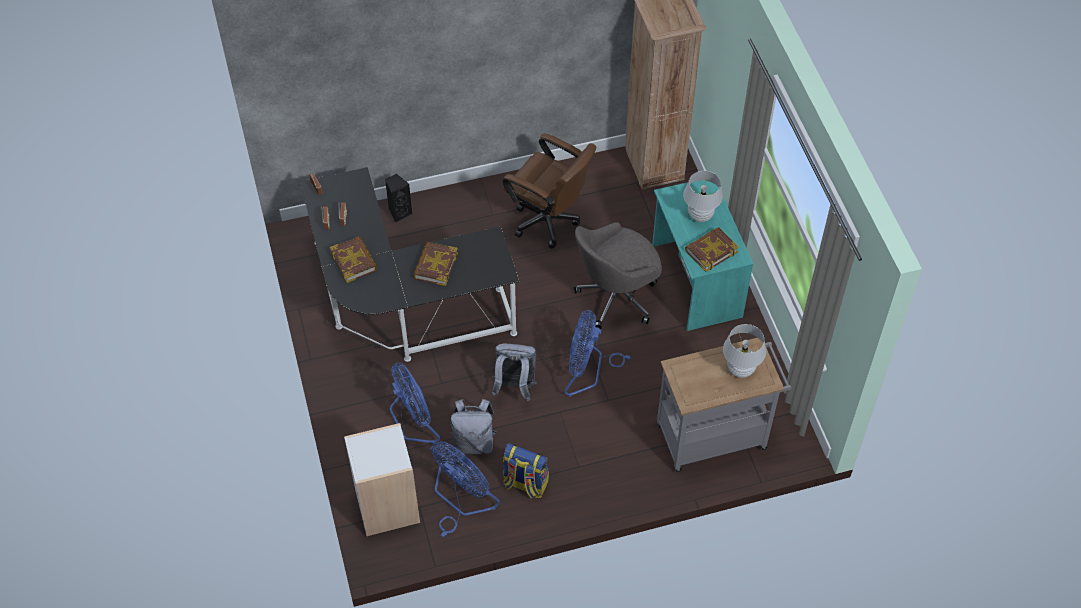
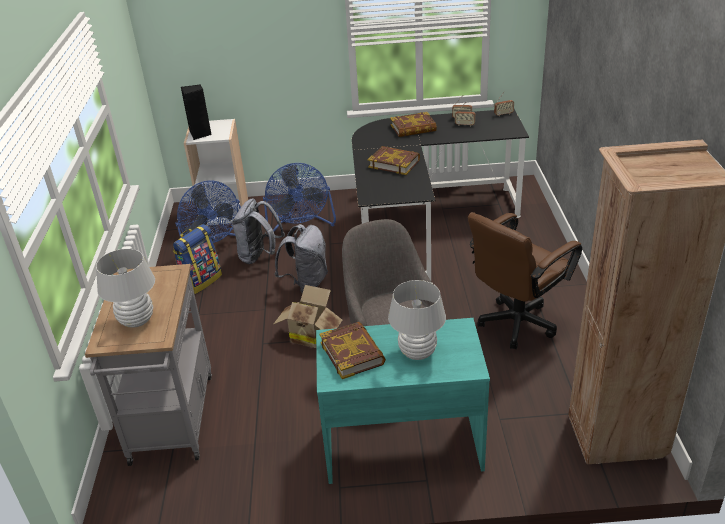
camera: 105 degrees right, 20 degrees down
(399, 212) = (539, 231): black speaker -> black speaker (200, 134)
(589, 366) = (310, 335): blue fan -> cardboard box

